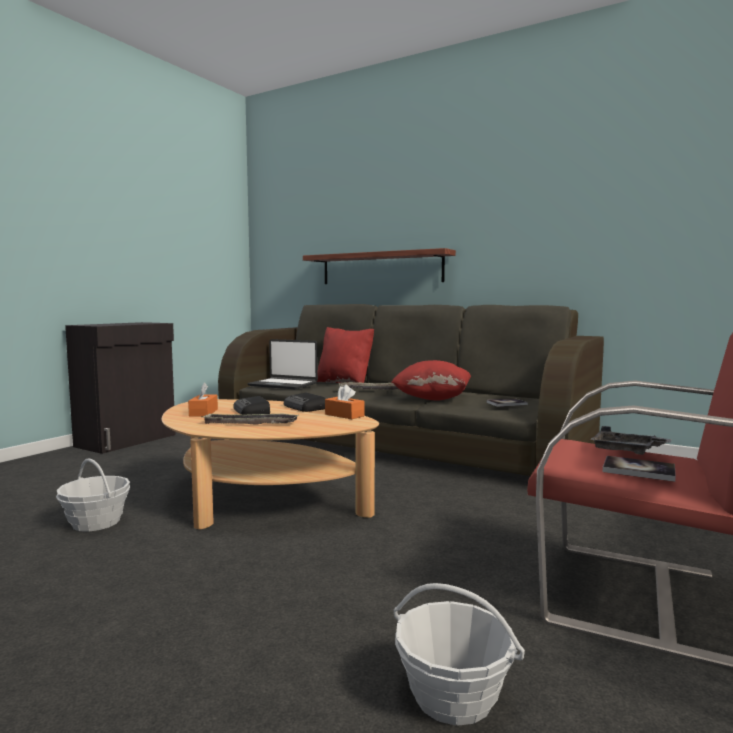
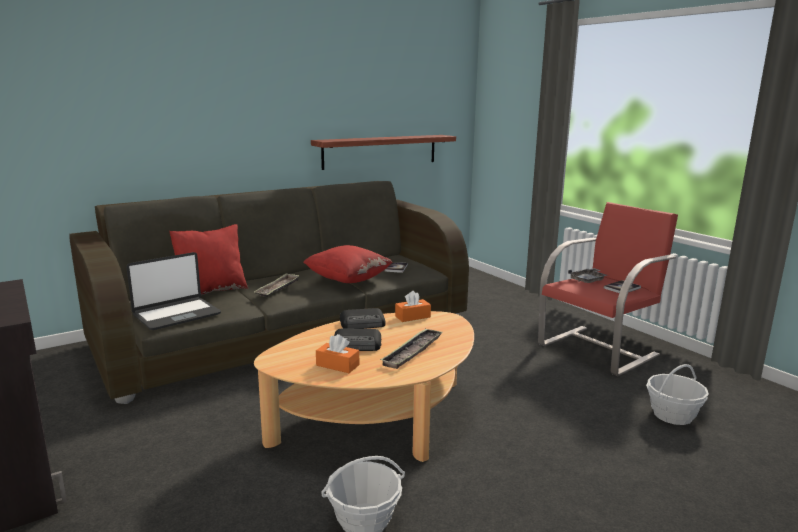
camera: 65 degrees left, 10 degrees up
(381, 268) = (180, 148): shelf -> shelf (380, 151)

